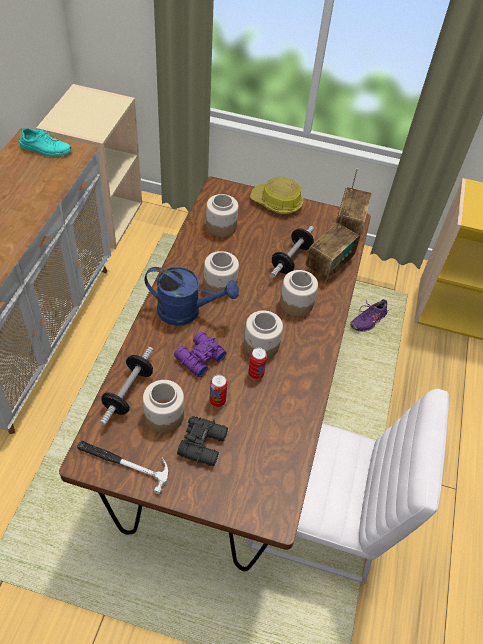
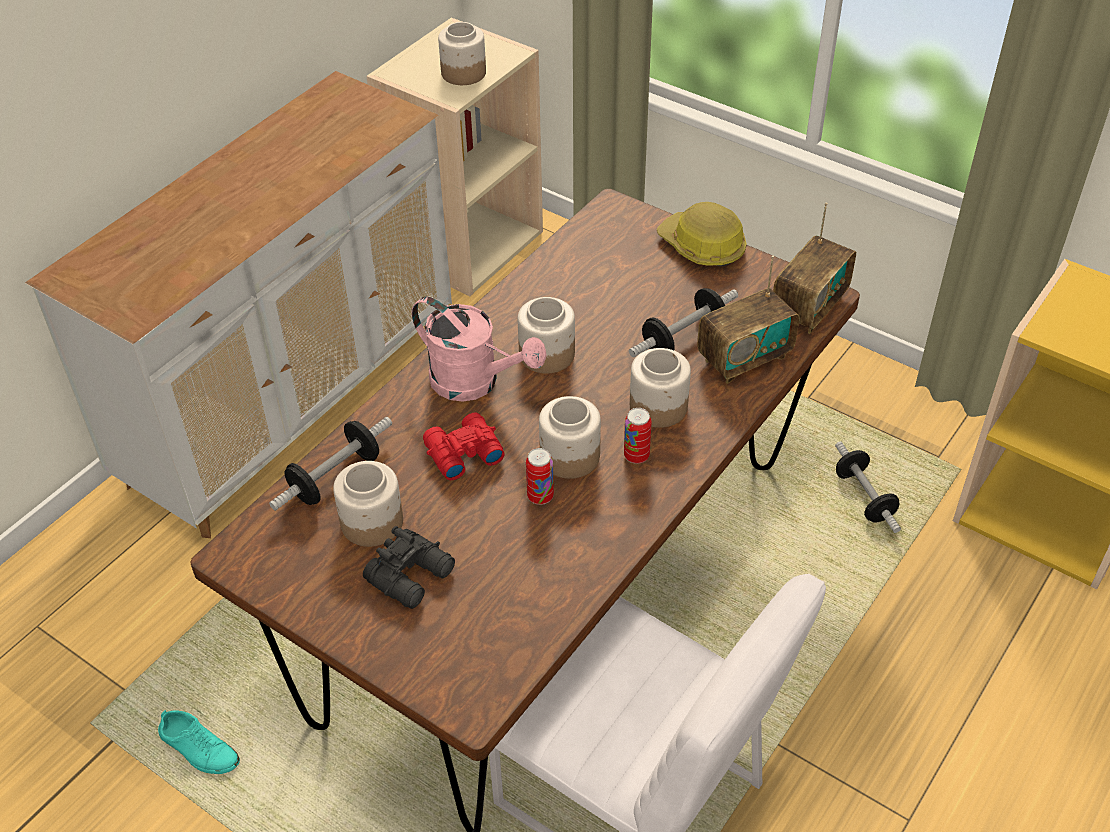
camera: 25 degrees right, 5 degrees down
(45, 149) = (357, 106): turquoise shoe -> turquoise shoe (199, 749)
(123, 463) = (283, 571): hammer -> none
(186, 311) = (475, 383): blue watering can -> pink watering can
(198, 358) = (462, 453): purple binoculars -> red binoculars
(217, 401) = (461, 521): can -> can (636, 456)
(221, 226) = (589, 267): jar -> jar (463, 73)
(368, 320) = (864, 497): purple shoe -> dumbbell

